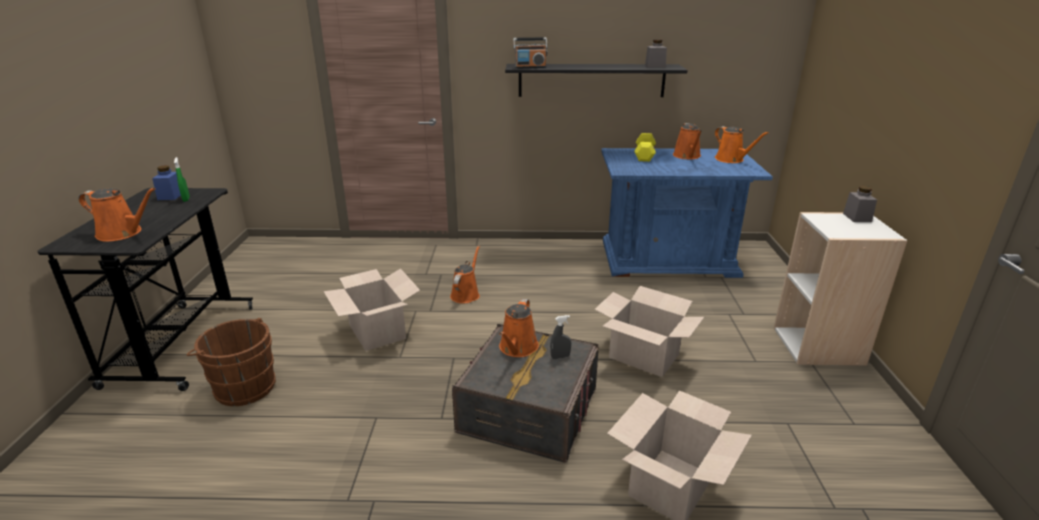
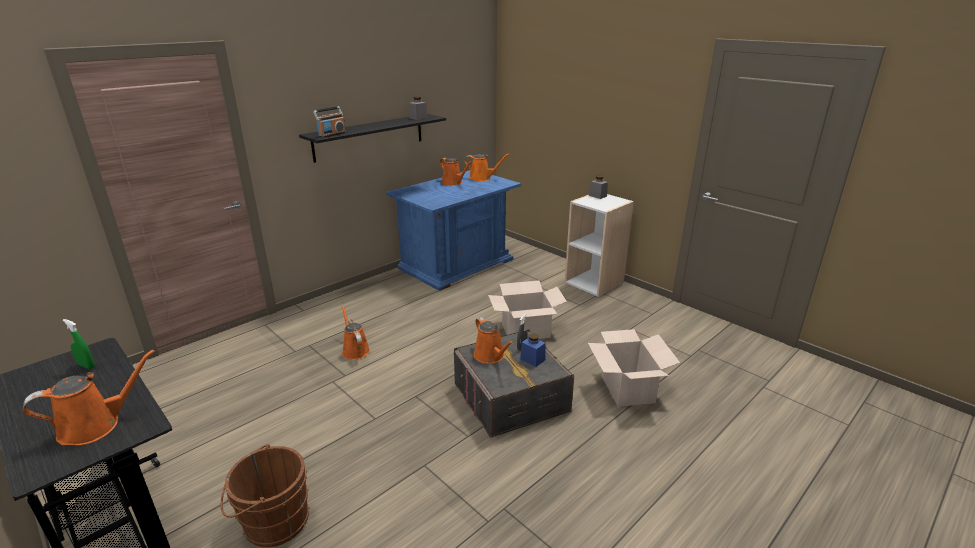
camera: 45 degrees left, 0 degrees up
(171, 196) = (53, 371): blue jar -> blue jar (532, 359)
(378, 332) = (326, 412): cardboard box -> none
(644, 155) = (425, 189): yellow dumbbell -> none

